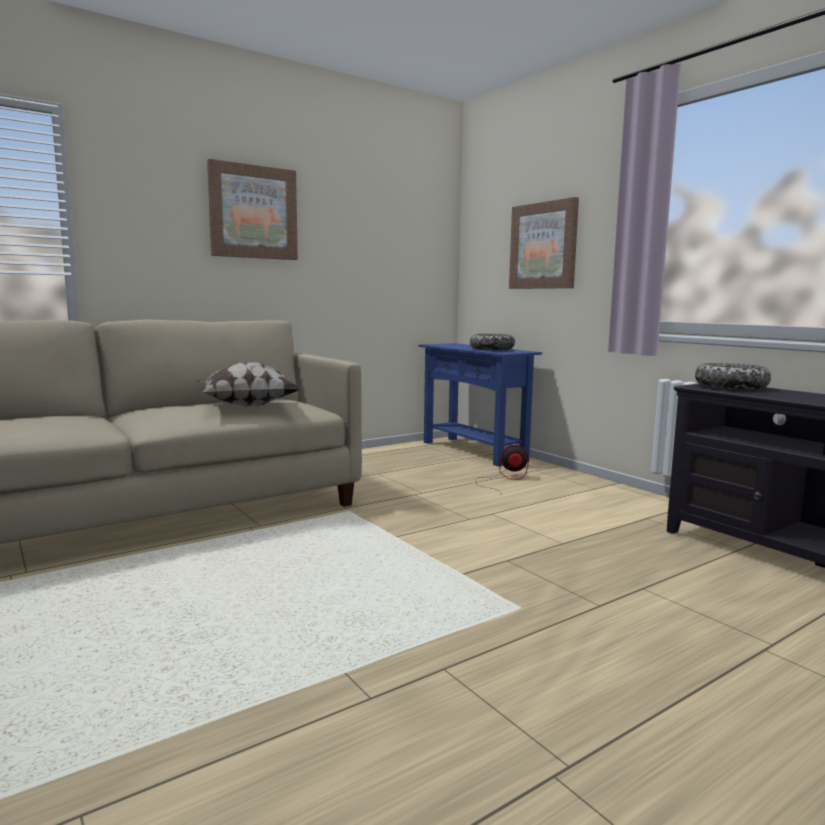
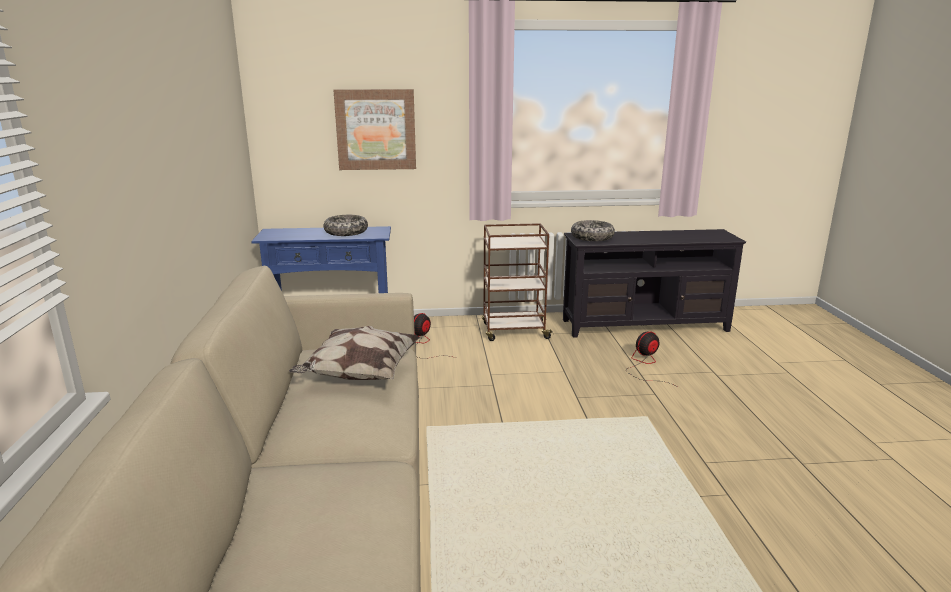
camera: 60 degrees left, 10 degrees up
(253, 212) = (155, 130): picture -> none
(616, 504) = (514, 331): none -> brown cart
(680, 587) = (645, 365): none -> fan

